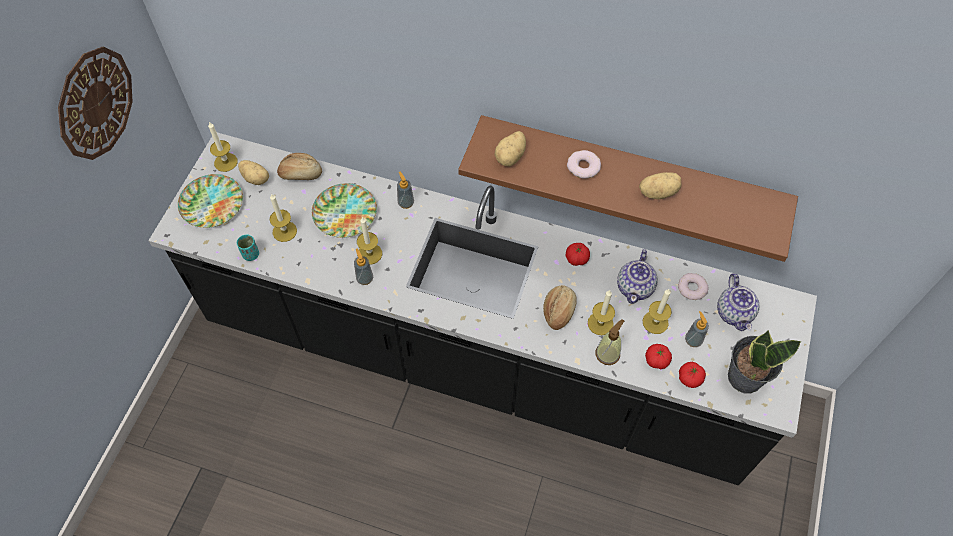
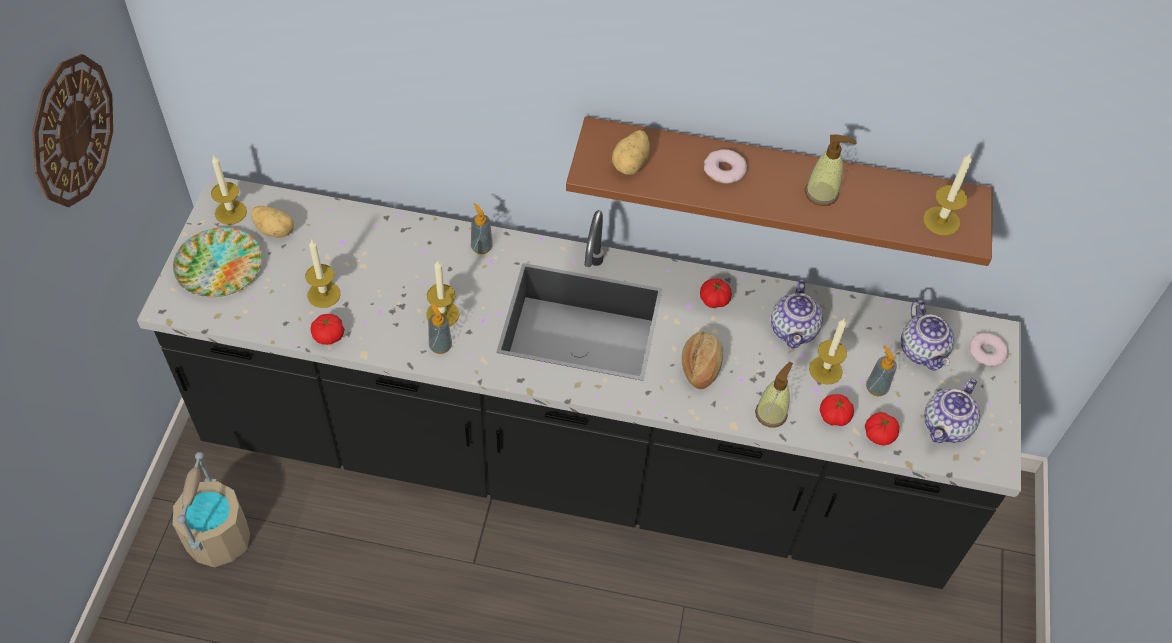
camera: 10 degrees left, 5 degrees down
(213, 391) = (218, 538): none -> beige bucket
(251, 254) = (282, 327): turquoise cup -> none
(284, 264) = (329, 336): none -> tomato
(300, 174) = (335, 220): bread -> none
(344, 213) = (401, 266): plate -> none
(600, 323) = (756, 377): candle -> candle (941, 221)
(657, 192) = (821, 193): potato -> soap dispenser
(692, 288) = (865, 325): donut -> donut (986, 352)
(744, 376) = (947, 426): potted plant -> teapot

